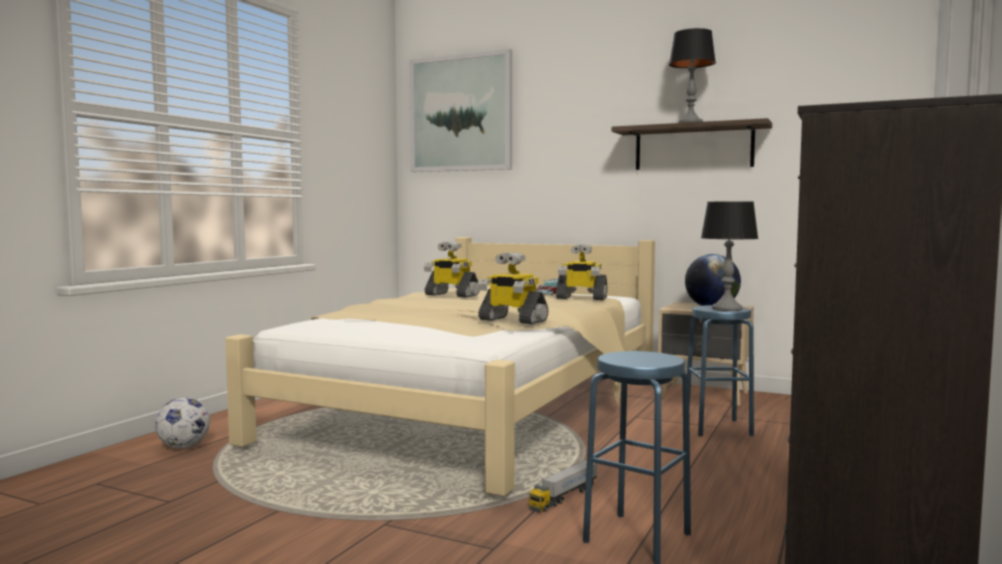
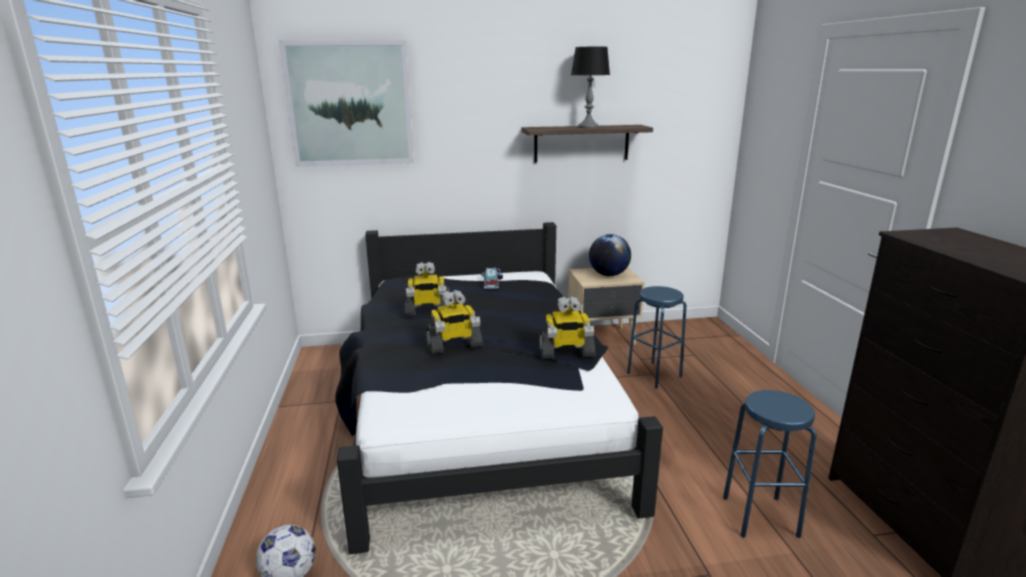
camera: 35 degrees left, 15 degrees up
(474, 411) = (479, 412): beige bed -> black bed
(564, 497) = (673, 494): toy truck -> none
(581, 298) = (529, 289): toy robot -> toy robot (454, 345)
(727, 309) = (667, 293): table lamp -> none

